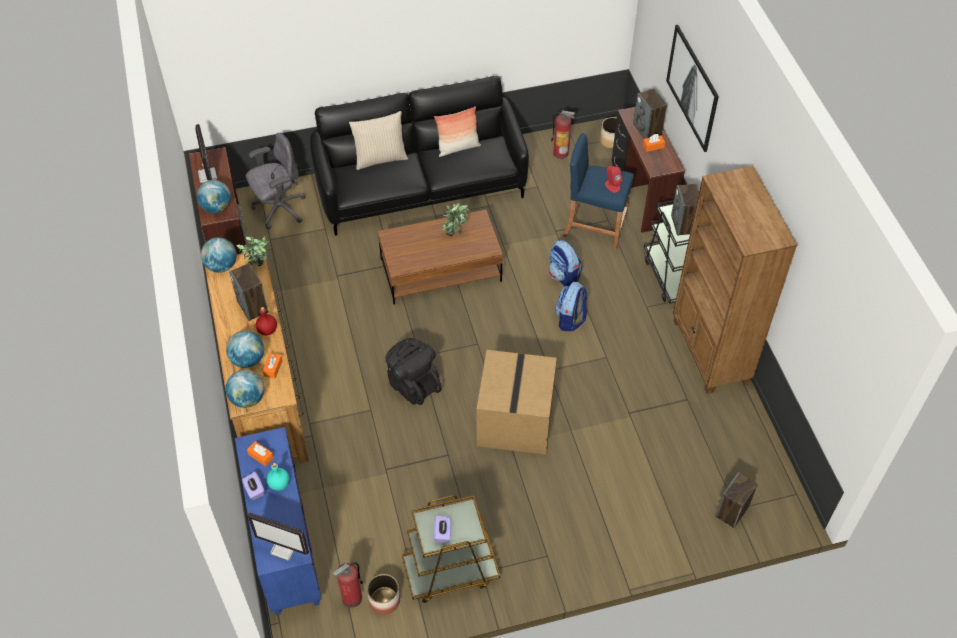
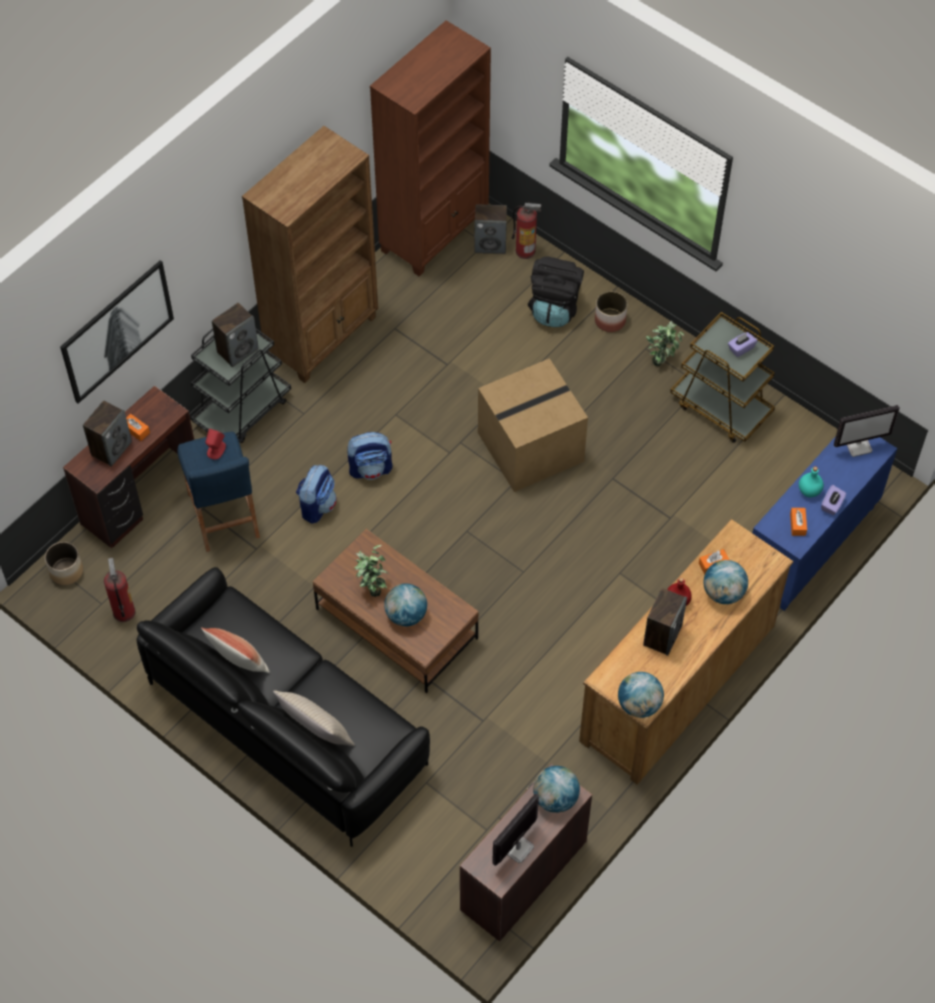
camera: 125 degrees left, 5 degrees up
(248, 399) = (762, 560): globe -> globe (406, 615)
(259, 268) = (612, 666): potted plant -> potted plant (662, 359)
(279, 209) = (435, 855): grey office chair -> none
(284, 548) = (858, 445): monitor -> monitor turned 90 degrees clockwise
(352, 598) = (808, 462): fire extinguisher -> fire extinguisher (525, 251)
(384, 601) = (789, 438): planter -> planter (610, 320)
(412, 384) = (560, 556): black backpack -> black backpack (554, 307)
(770, 480) = (435, 232): none -> brown bookcase

